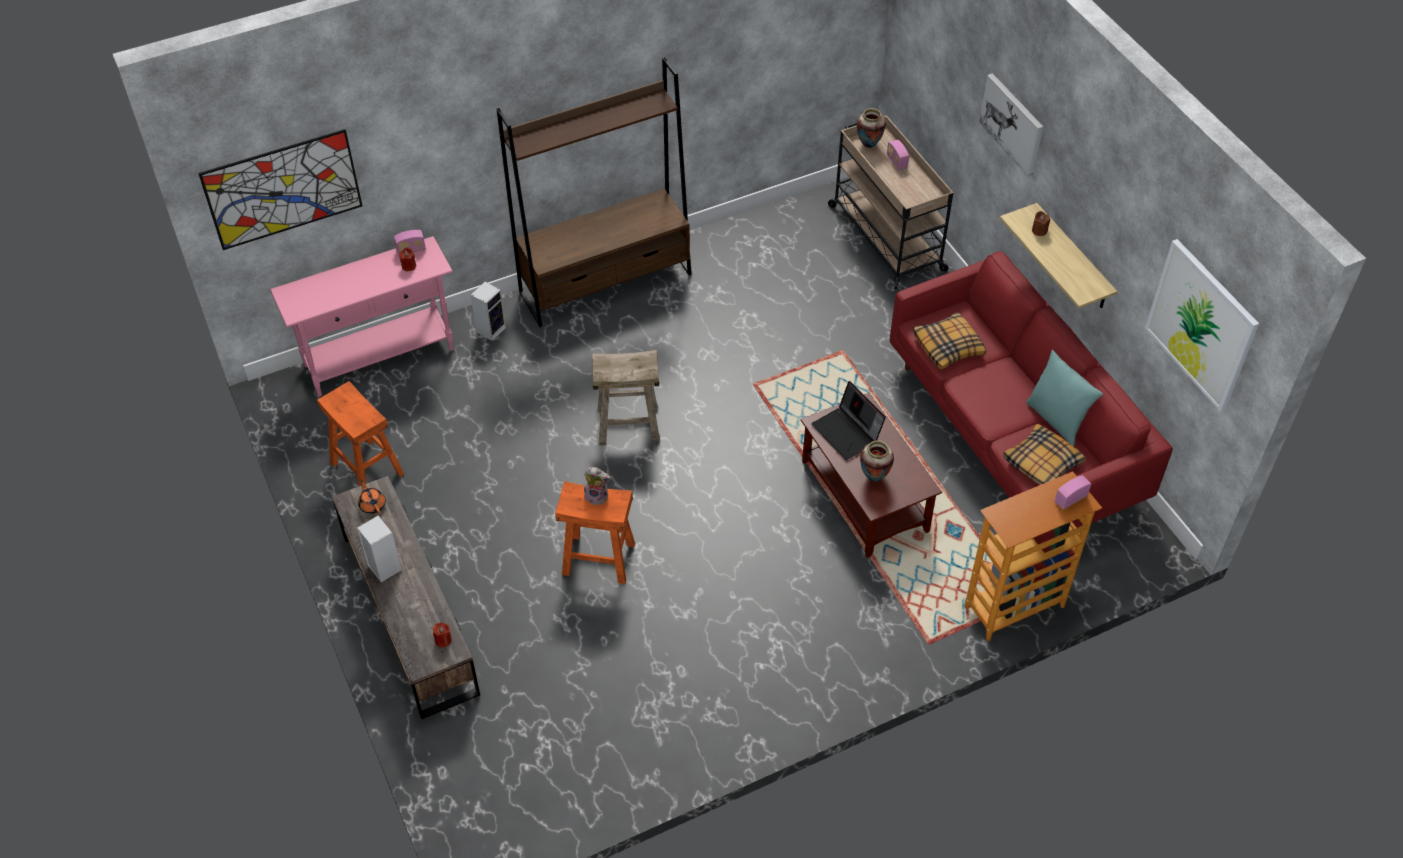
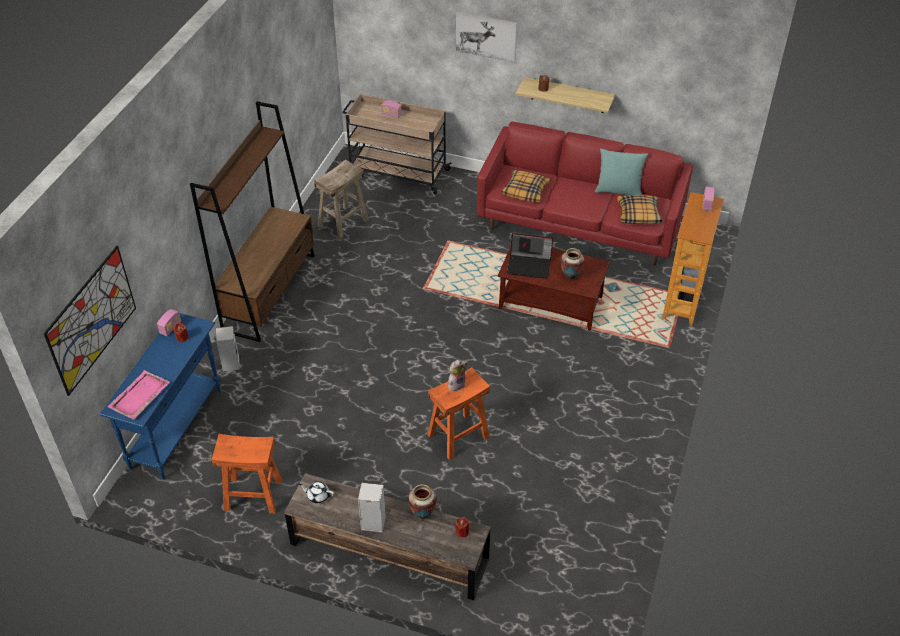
camera: 45 degrees left, 5 degrees down
(314, 296) = (139, 396): none -> pink tray
(372, 505) = (318, 496): orange teapot -> white teapot
(380, 357) = (177, 428): pink console table -> blue console table
(628, 424) = (382, 356): beige stool -> beige stool (343, 222)
(868, 145) = (365, 115): vase -> vase (422, 515)
(1201, 325) = (695, 74): picture -> none

